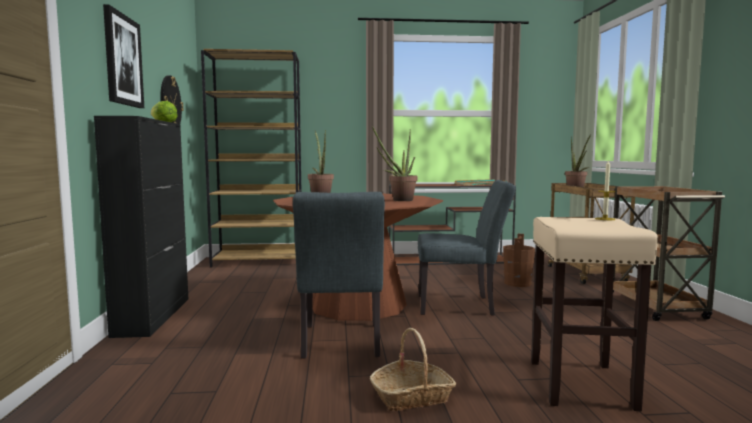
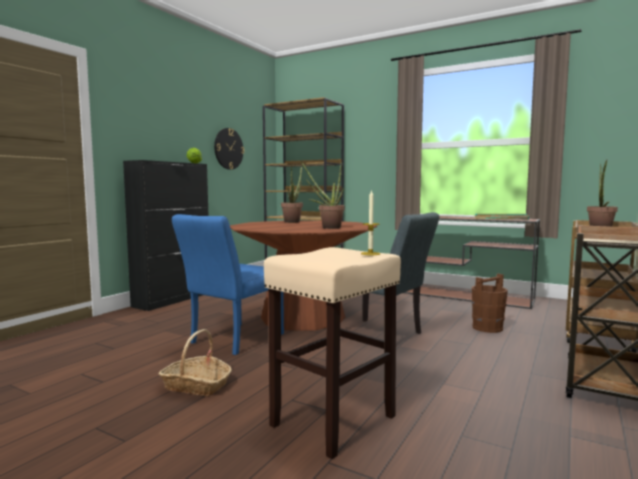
camera: 35 degrees right, 0 degrees up
(122, 60) = (164, 121): picture -> none
(341, 344) = (232, 340): grey chair -> blue chair

